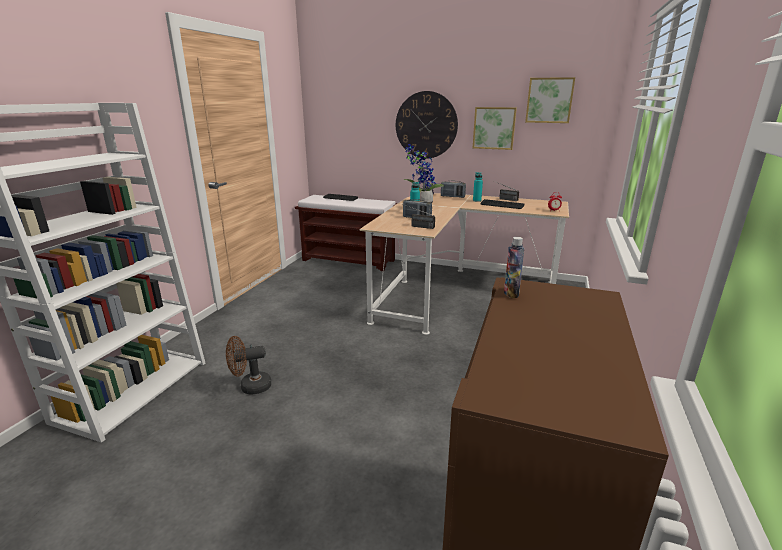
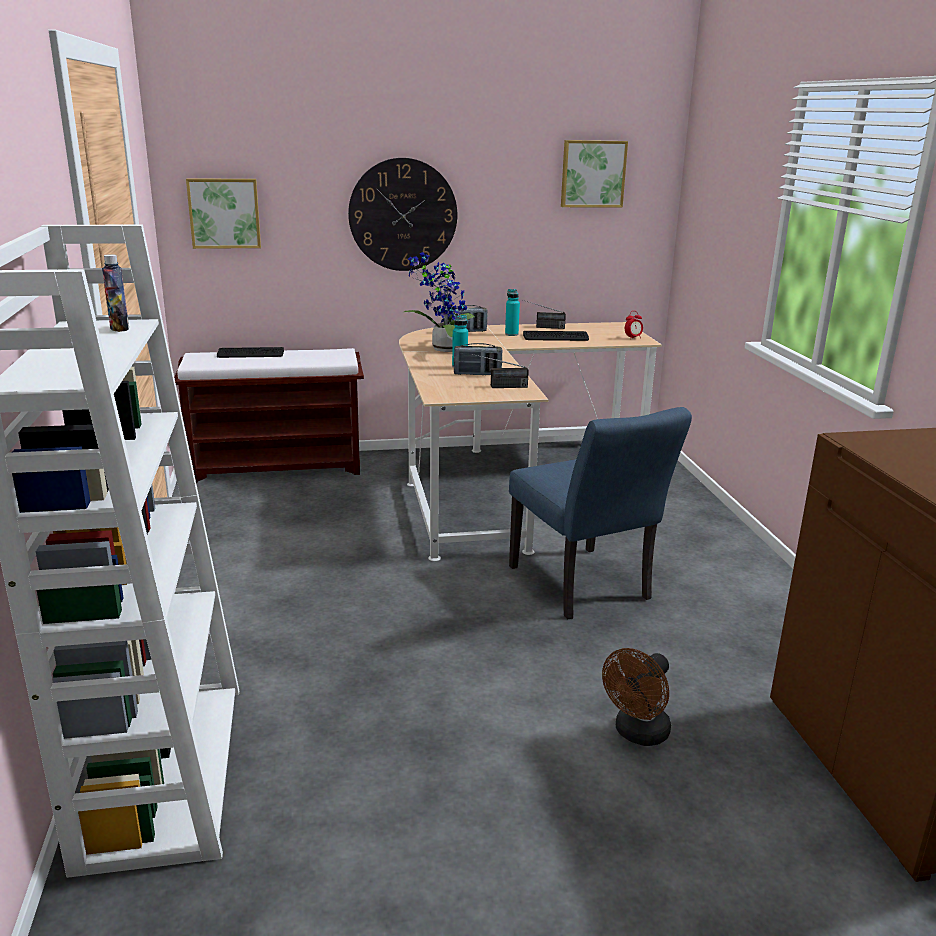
camera: 30 degrees left, 0 degrees up
(250, 387) = (365, 699): brown fan -> brown fan (637, 734)
(435, 362) = (584, 587): none -> blue chair
(494, 128) = (514, 217): picture -> picture (224, 213)
(511, 293) = (864, 448): bottle -> bottle (119, 328)

